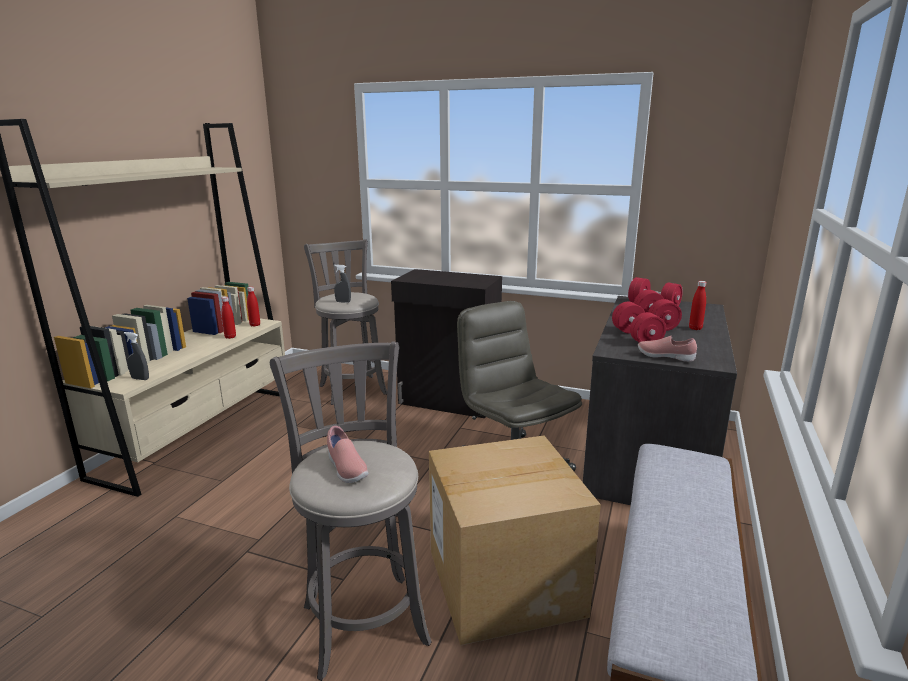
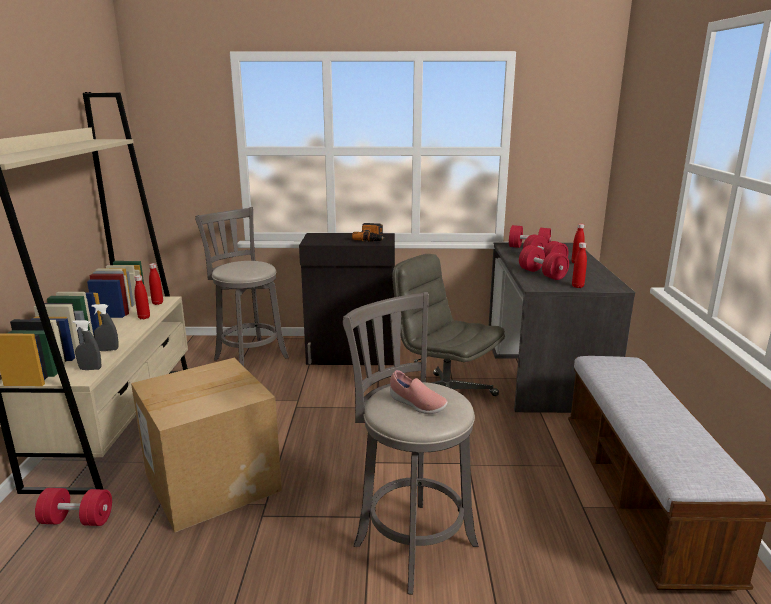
camera: 20 degrees left, 0 degrees up
(102, 516) = (77, 520): none -> red dumbbell
(343, 302) = (246, 270): grey spray bottle -> grey spray bottle (108, 350)
(471, 279) = (371, 238): none -> power drill
(504, 582) = (501, 488): cardboard box -> cardboard box (212, 482)
(665, 357) = (577, 286): pink shoe -> red bottle

